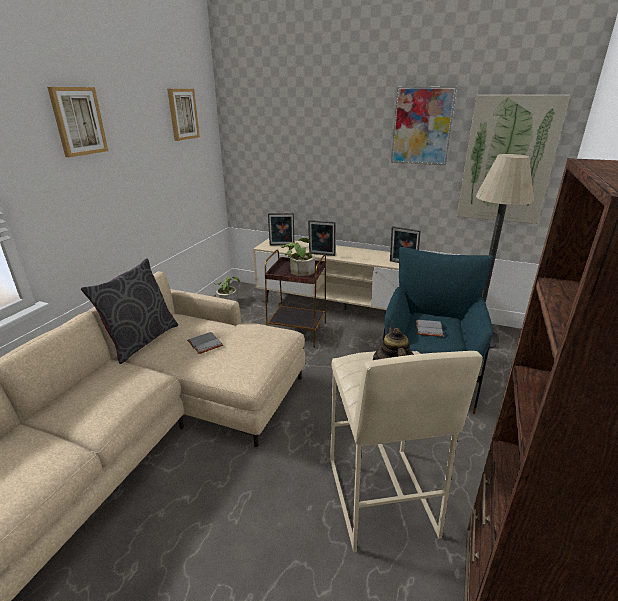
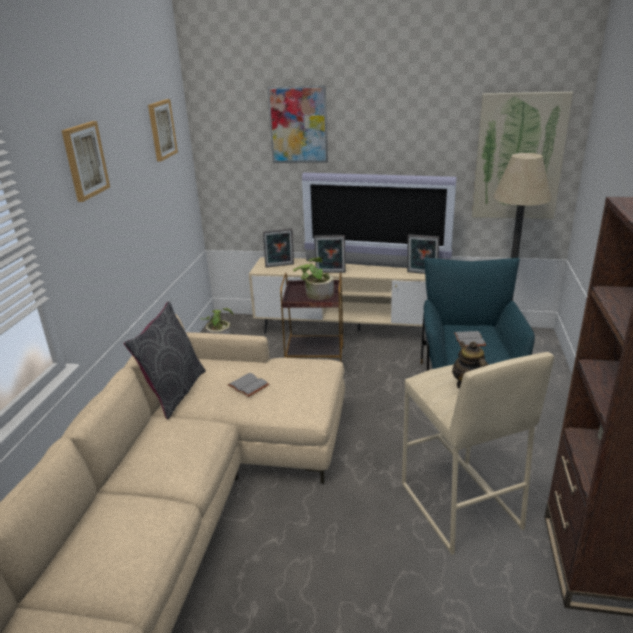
camera: 10 degrees left, 0 degrees up
(363, 253) = (375, 266): none -> television
(422, 126) = (428, 126): picture -> picture (298, 125)

